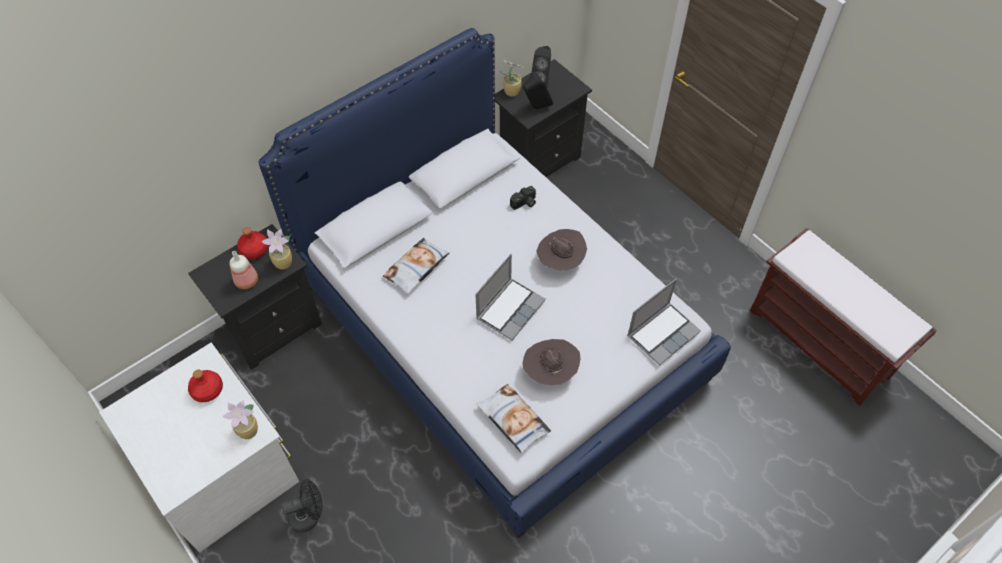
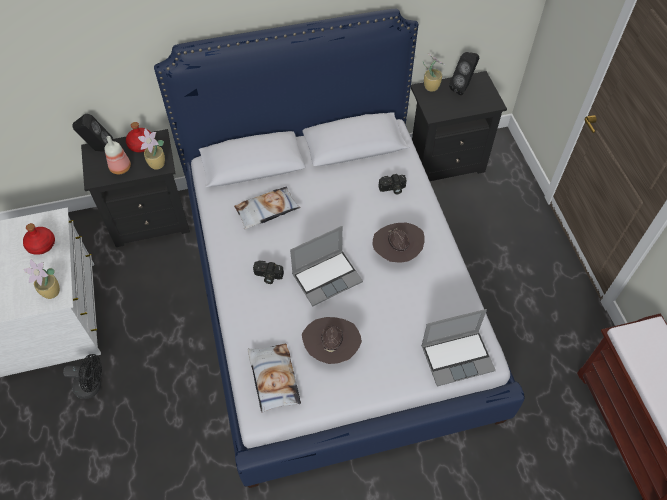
camera: 25 degrees right, 0 degrees up
(453, 330) = (268, 276): none -> camera
(536, 108) = (445, 108): black speaker -> black speaker (99, 149)

